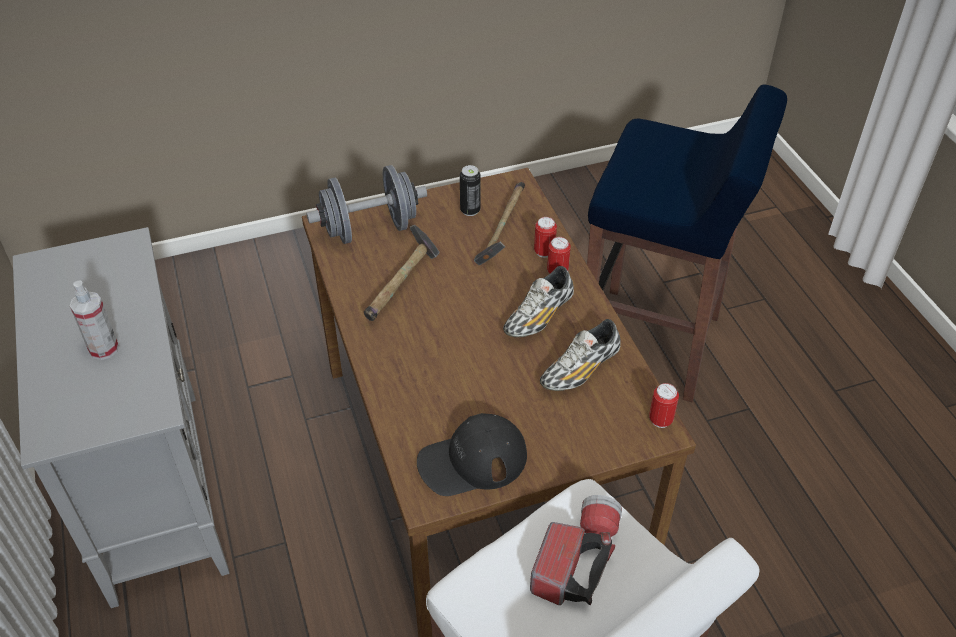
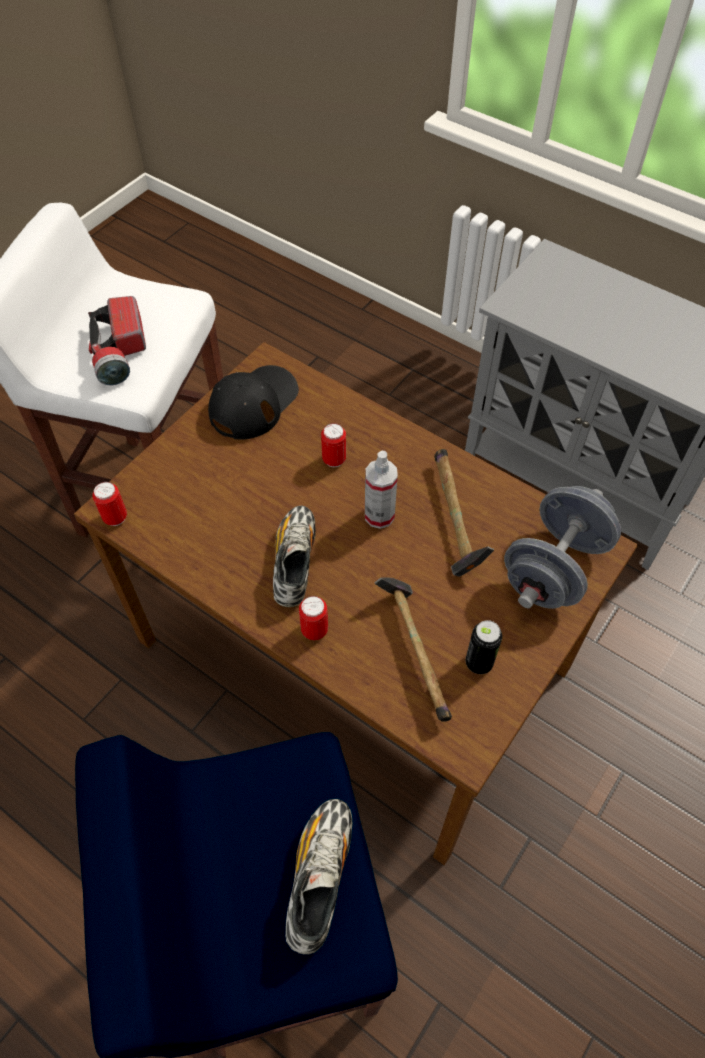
camera: 145 degrees right, 10 degrees up
(104, 349) = (604, 319): spray bottle -> spray bottle (379, 515)
(544, 252) = (348, 651): can -> can (334, 460)
(580, 370) = (217, 527): shoe -> shoe (319, 877)

